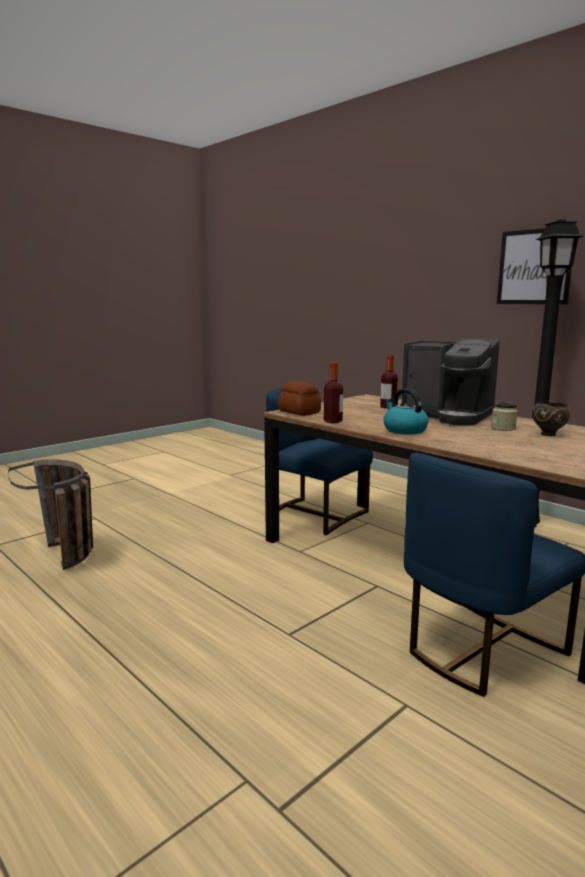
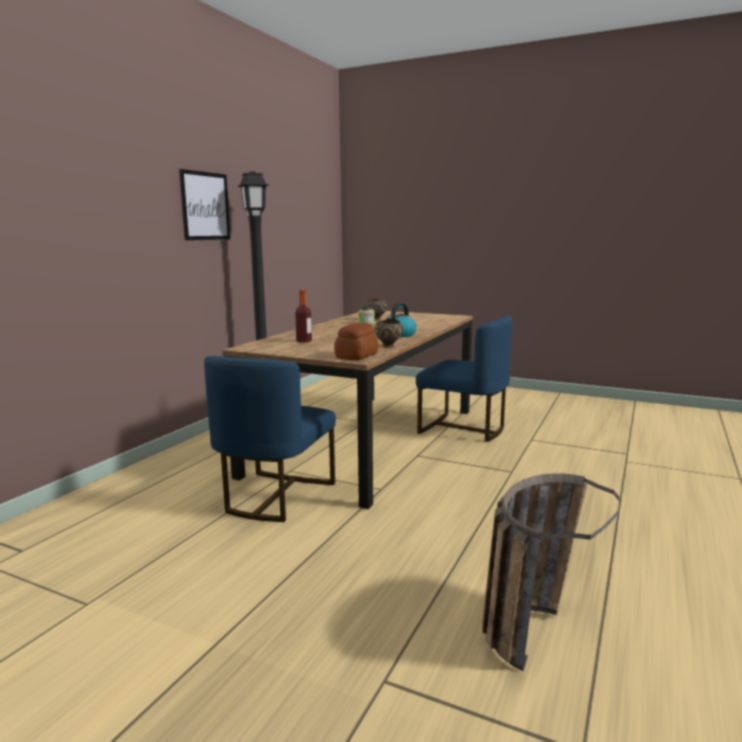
camera: 110 degrees left, 0 degrees up
(333, 421) = (388, 347): bottle -> brown bowl
(448, 416) = (333, 331): coffee machine -> none

